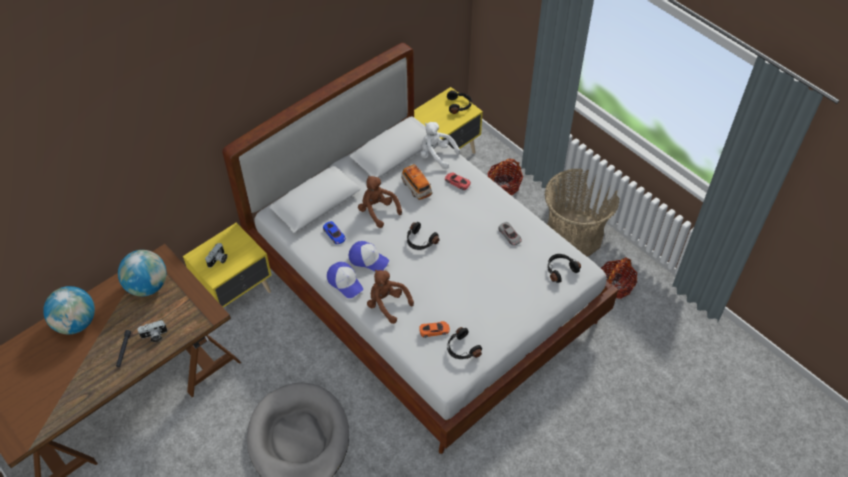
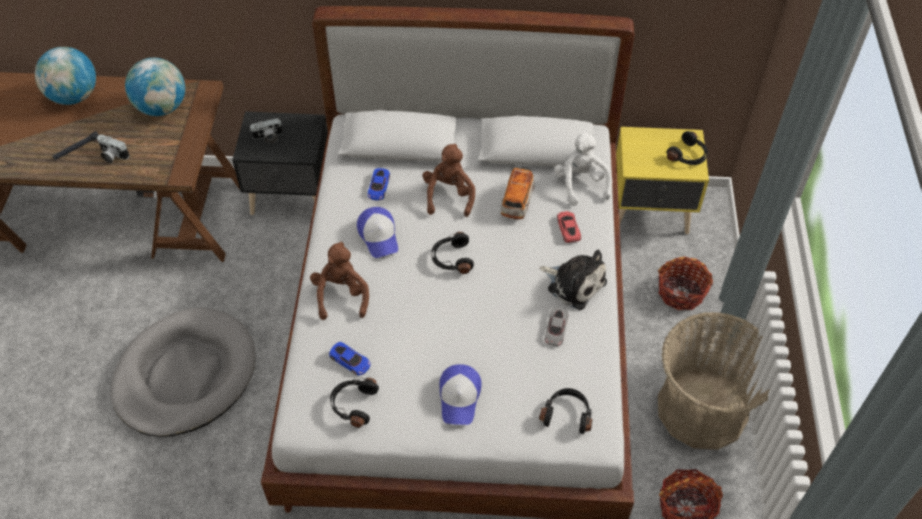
camera: 45 degrees right, 0 degrees up
(237, 295) = (292, 197): yellow nightstand -> black nightstand
(345, 282) = (330, 241): cap -> cap (459, 397)
(434, 330) = (350, 361): orange toy car -> blue toy car
(491, 207) = (574, 283): none -> plush toy

